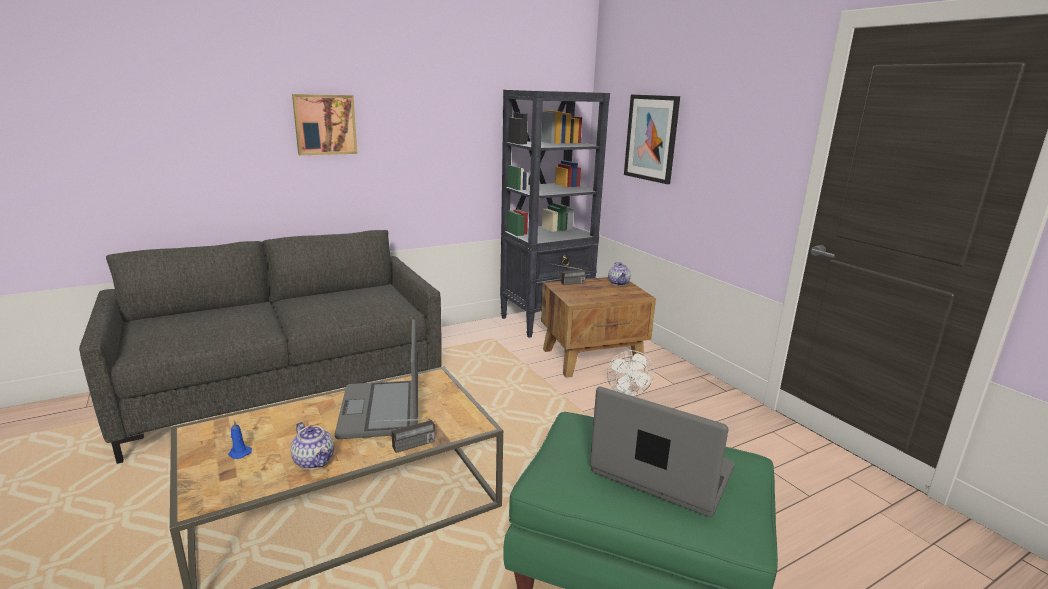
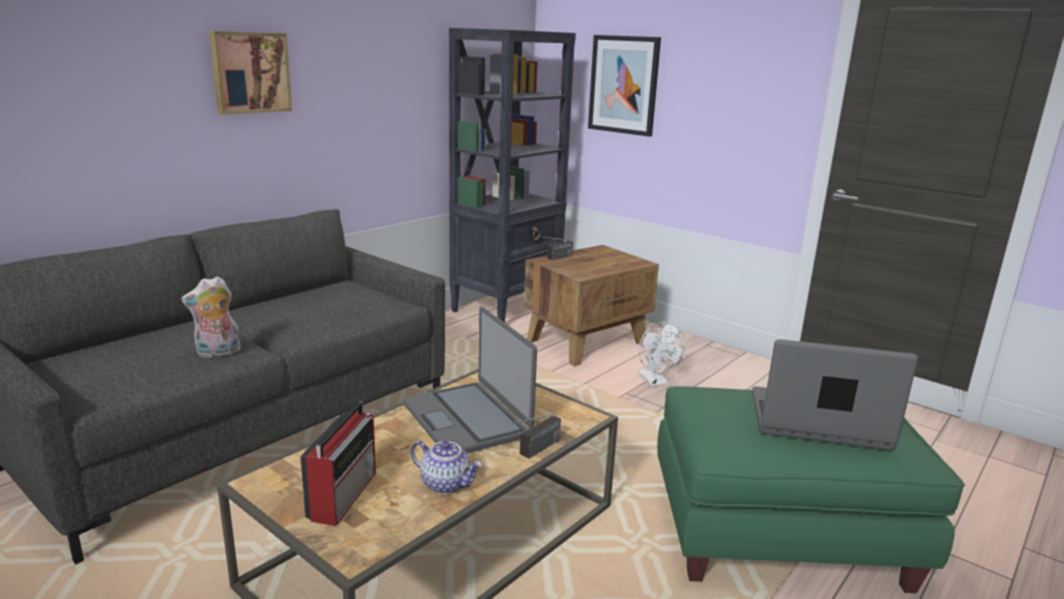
camera: 20 degrees left, 0 degrees up
(239, 453) = (344, 494): blue candle -> radio
(240, 330) = (217, 353): none -> plush toy
(619, 283) = (607, 252): teapot -> none

